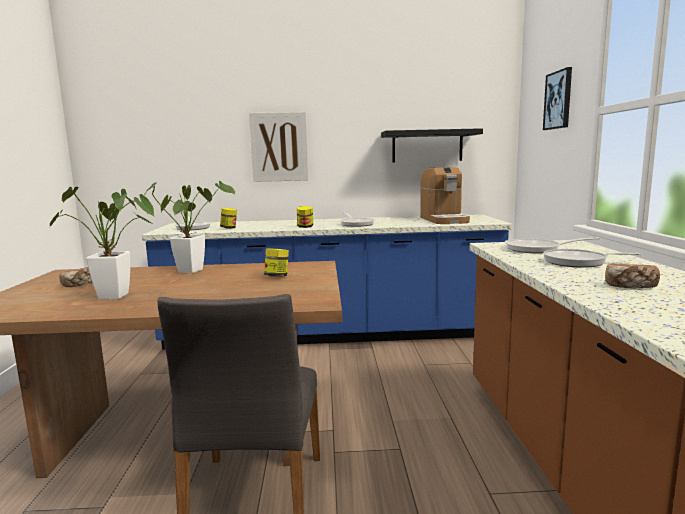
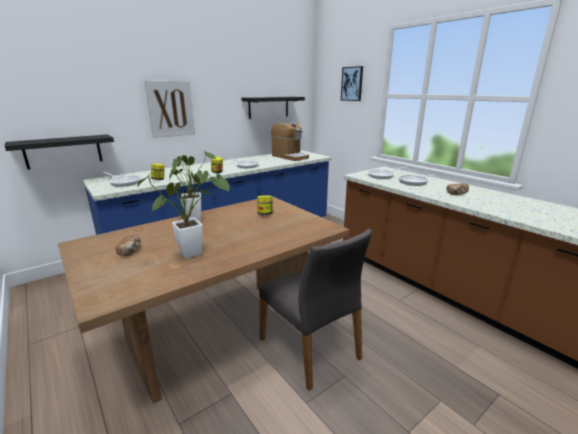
camera: 35 degrees left, 10 degrees up
(157, 191) = (63, 151): none -> black shelf

